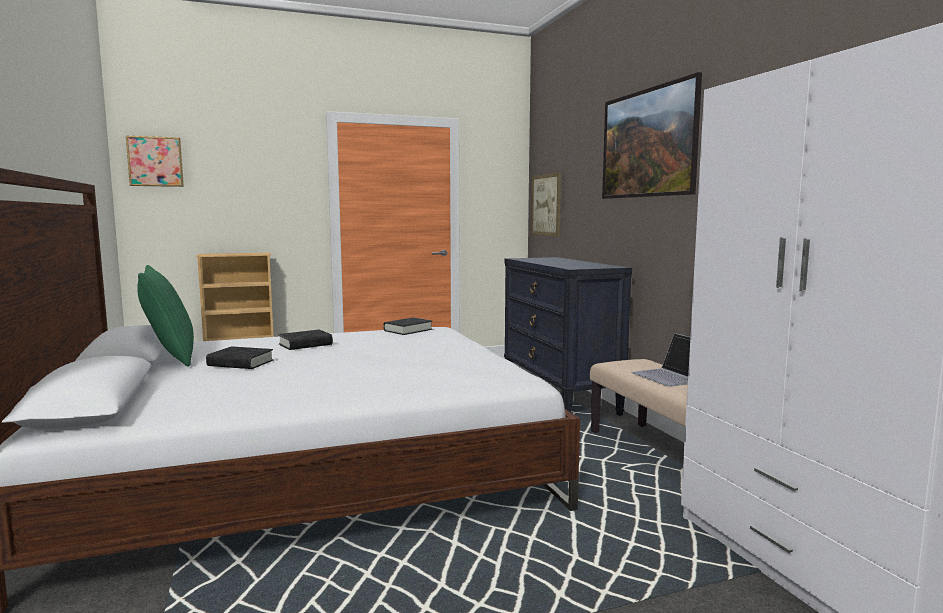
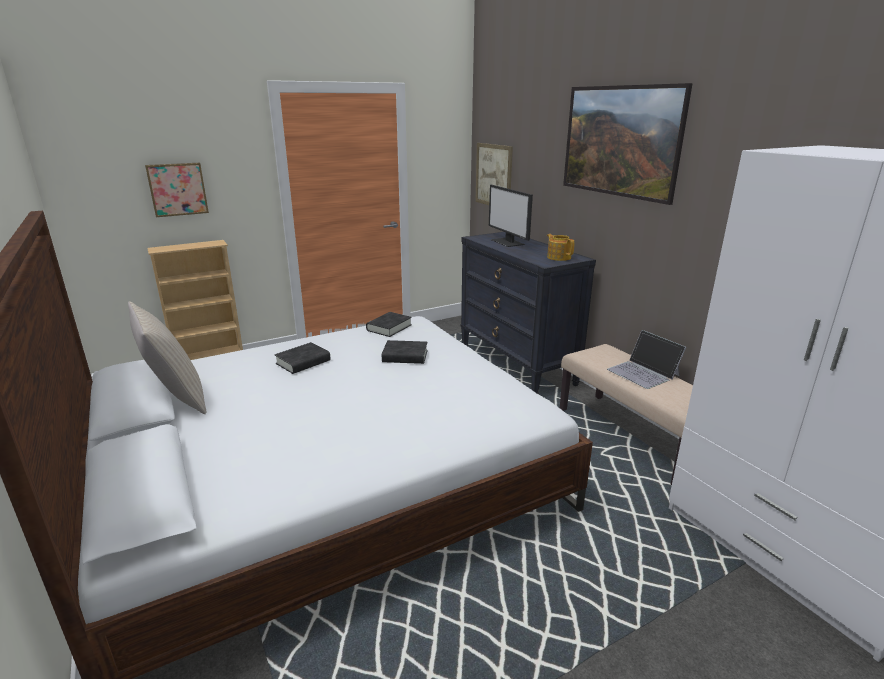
camera: 10 degrees left, 15 degrees up
(155, 161) = (82, 149): picture -> picture (177, 189)
(170, 358) = (176, 398): green pillow -> beige pillow
(240, 363) = (256, 402): black book -> black book (405, 356)
(549, 260) = (508, 242): none -> monitor
(592, 266) = (558, 257): none -> teapot

